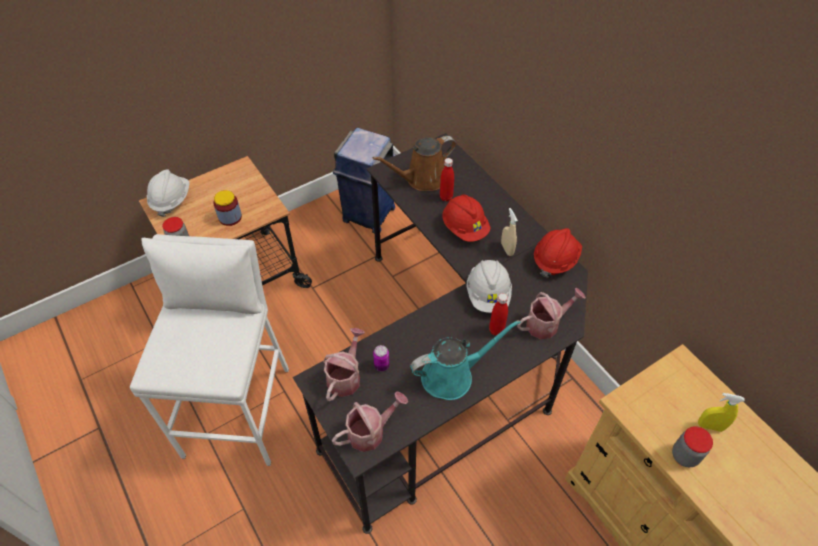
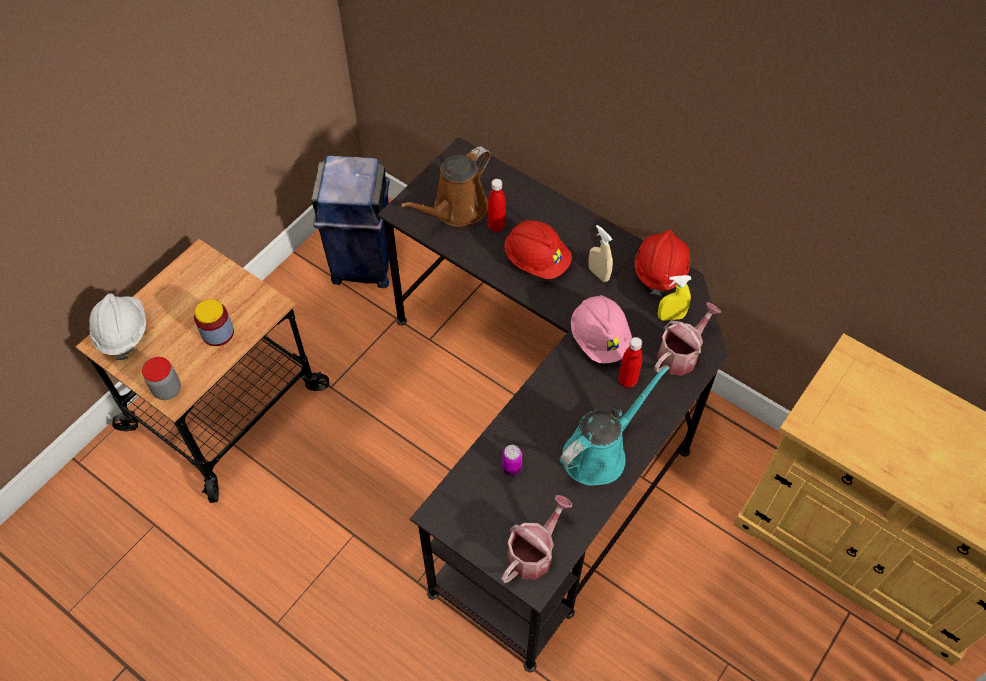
camera: 20 degrees left, 5 degrees up
(239, 411) = (307, 580): white stool -> none
(345, 376) = (474, 496): watering can -> none
(488, 295) = (600, 339): white hard hat -> pink hard hat
(684, 455) = (890, 461): jar -> none
(710, 426) = (904, 419): yellow spray bottle -> yellow spray bottle (671, 317)

